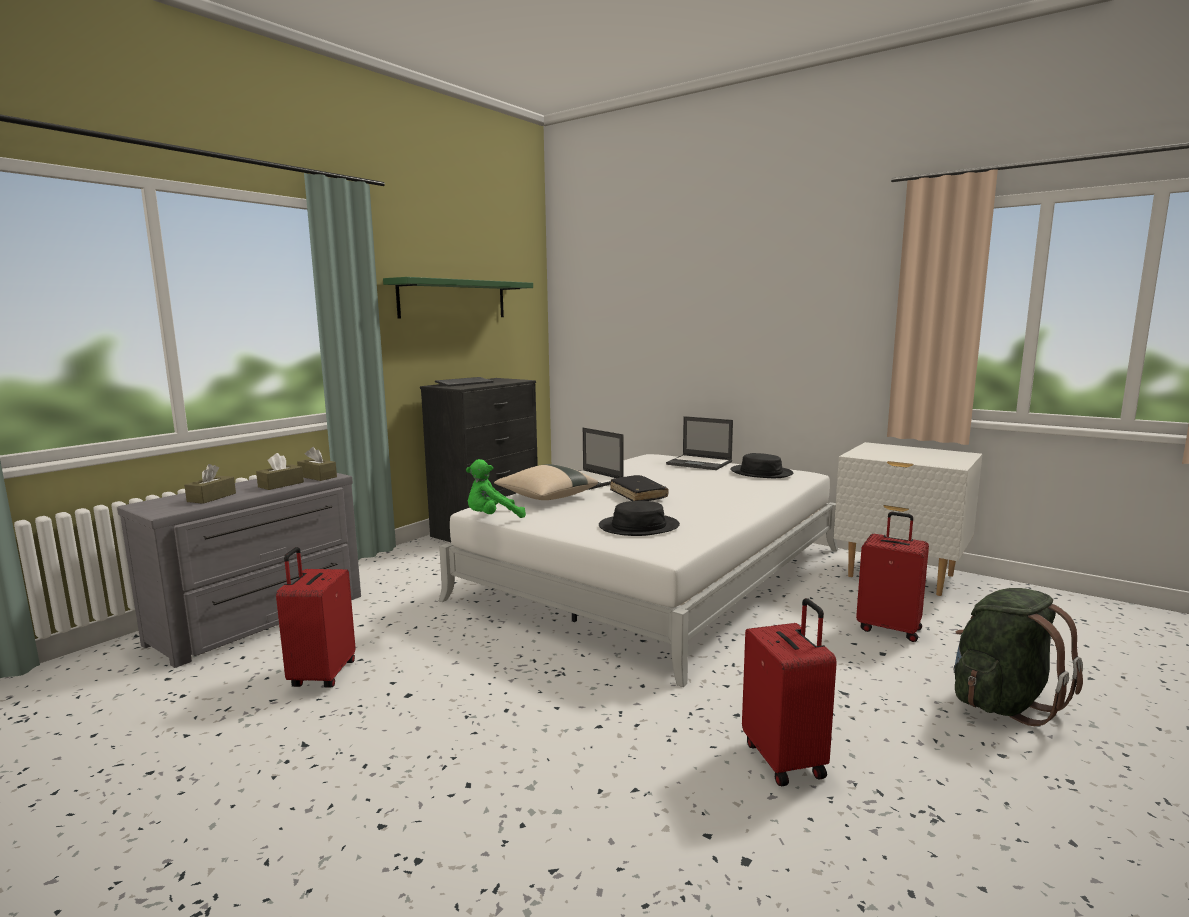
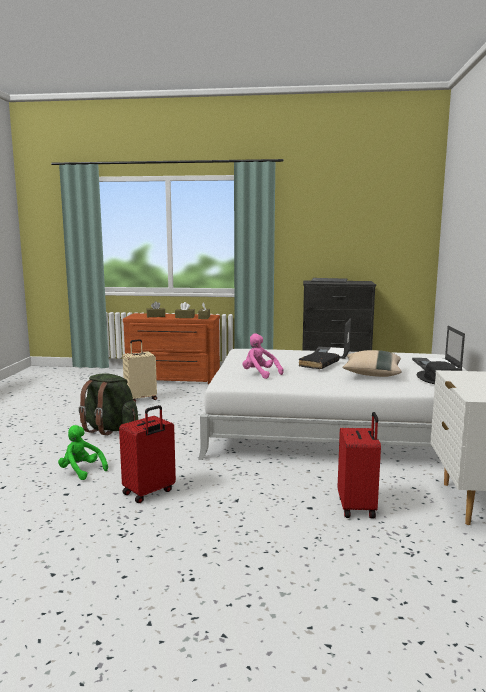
camera: 60 degrees right, 0 degrees up
(262, 620) = (173, 379): grey dresser -> brown dresser
(321, 675) = (141, 399): red suitcase -> beige suitcase
(453, 299) = (340, 226): green shelf -> none
(492, 518) = (232, 353): green plush toy -> green plush toy (81, 471)
(546, 497) = (284, 354): beige pillow -> beige pillow (372, 374)
(639, 526) = (259, 374): black hat -> pink plush toy
(1002, 702) = (280, 555): green backpack -> green backpack (109, 429)

